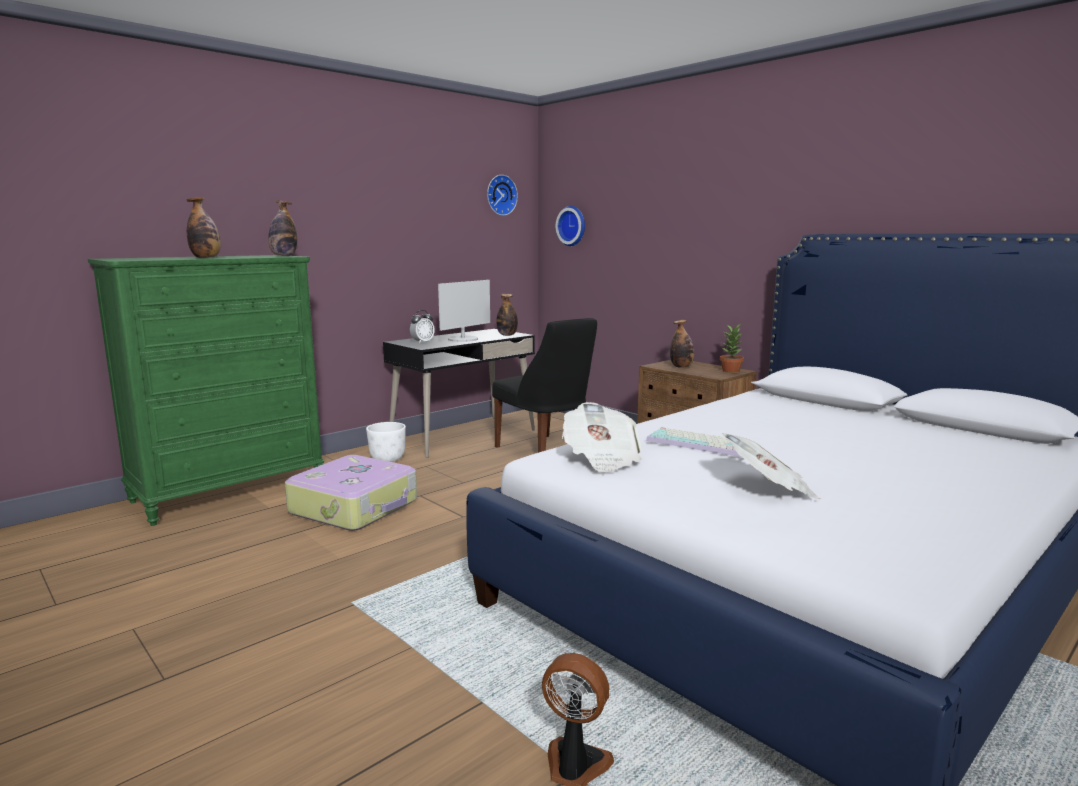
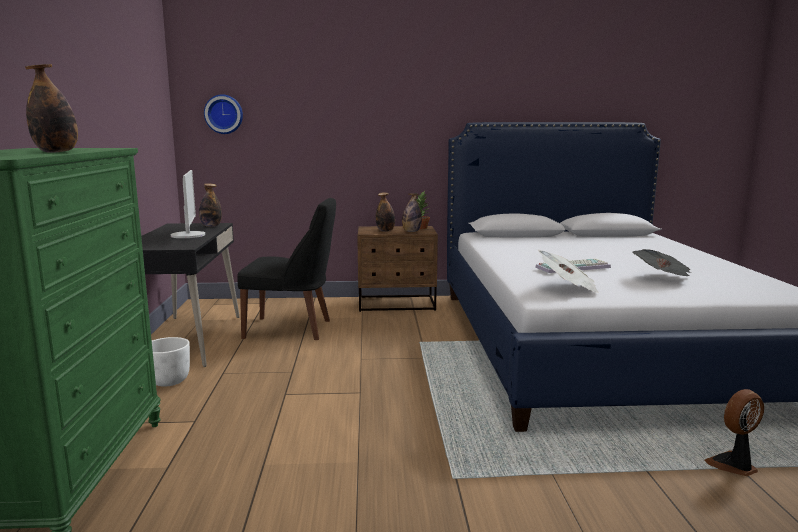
camera: 50 degrees left, 0 degrees up
(284, 256) = (93, 148): bottle -> bottle (411, 231)
(355, 507) = (256, 425): suitcase -> none
(422, 342) = (161, 243): alarm clock -> none
(500, 195) = (152, 80): wall clock -> none

